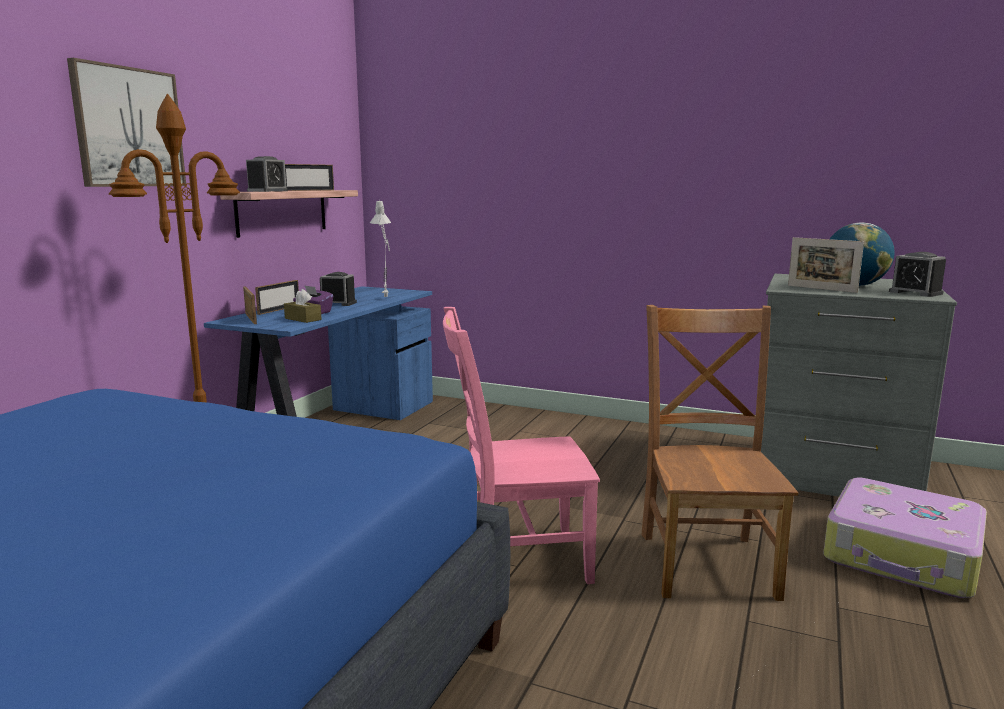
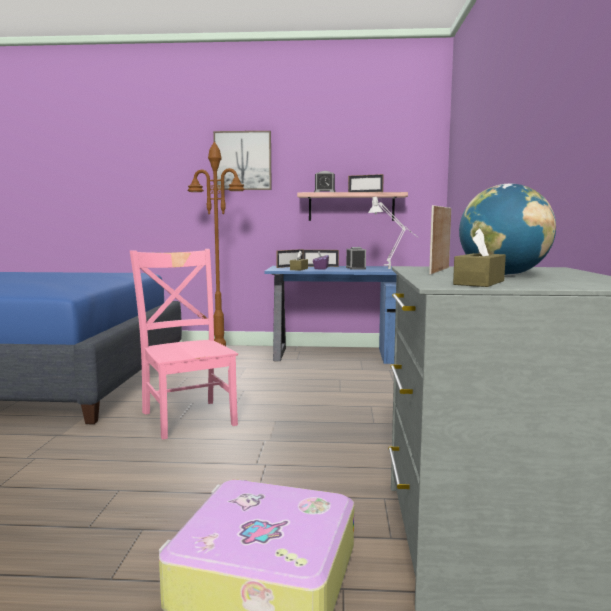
camera: 70 degrees right, 5 degrees down
(706, 561) = (207, 473): brown chair -> none
(915, 293) = (479, 282): alarm clock -> brown tissue box

